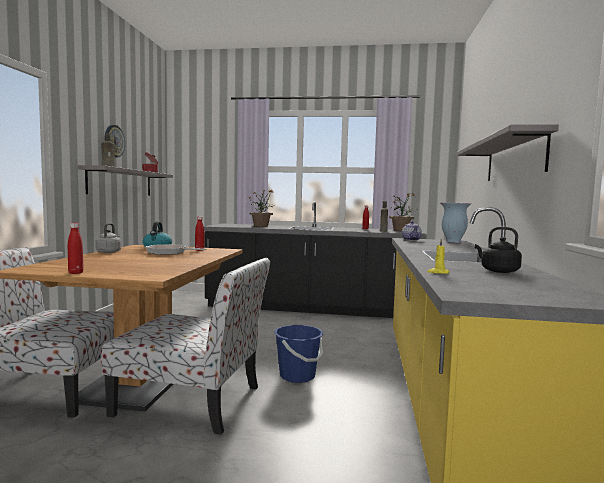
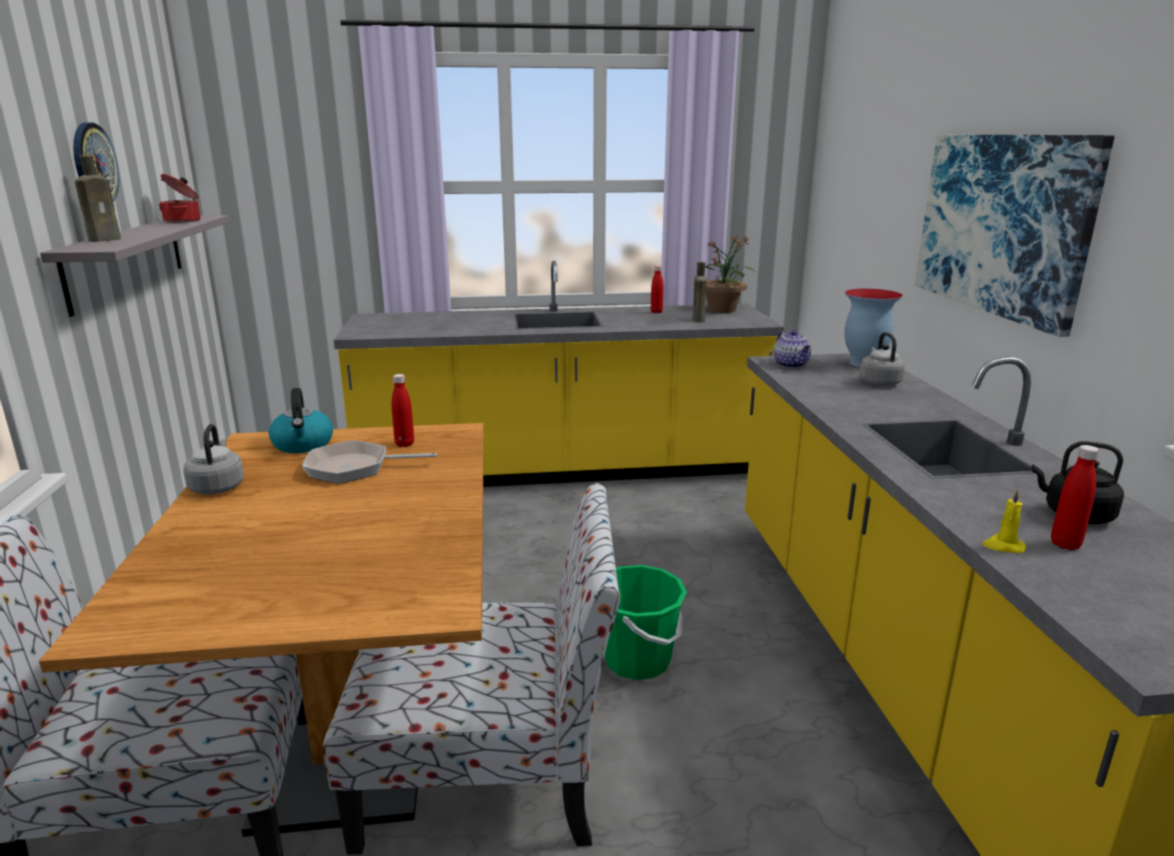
camera: 15 degrees left, 15 degrees up
(76, 273) = (254, 624): red bottle -> red bottle (1065, 544)
(261, 226) = (450, 321): potted plant -> none
(297, 376) = (637, 660): blue bucket -> green bucket
(311, 308) = (562, 470): black counter -> yellow counter
(452, 245) = (879, 382): none -> grey kettle
(514, 159) = (1001, 224): grey shelf -> picture

